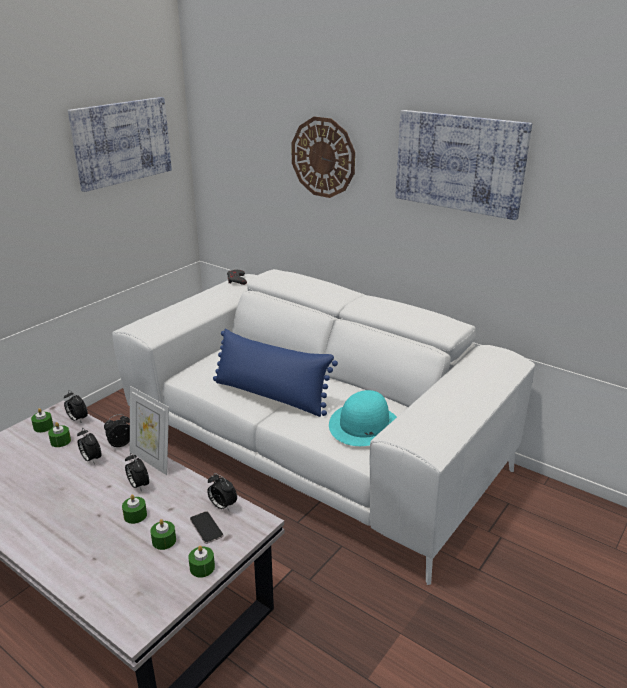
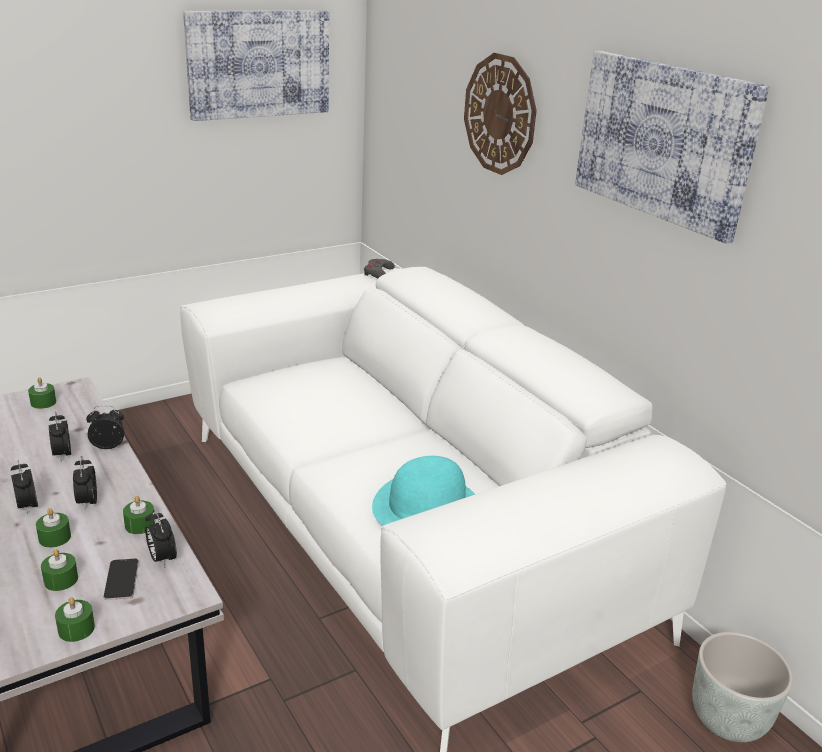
camera: 20 degrees right, 0 degrees up
(60, 441) = (47, 424): green candle -> green candle (140, 525)
(77, 419) = (86, 403): alarm clock -> alarm clock (27, 506)
(152, 460) = (128, 475): picture frame -> none
(271, 395) = (335, 434): blue pillow -> none
(562, 503) = (729, 720): none -> grey planter

